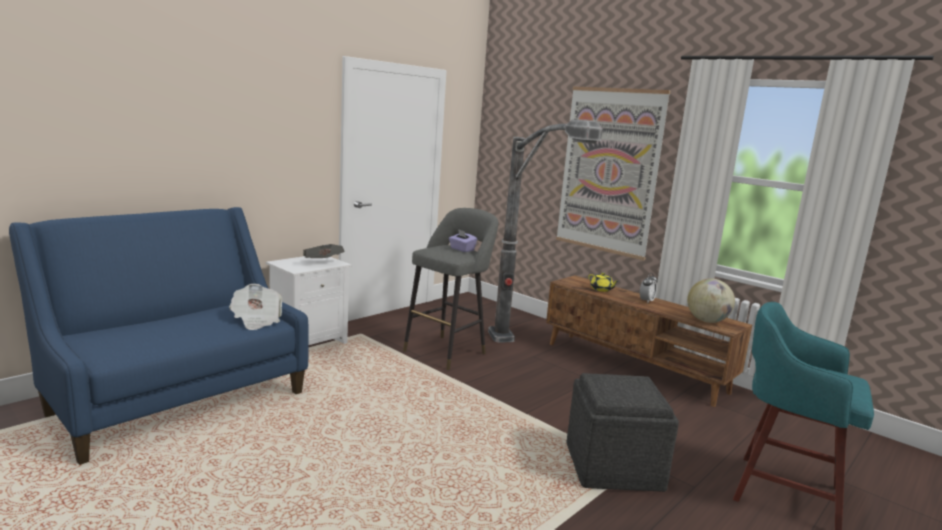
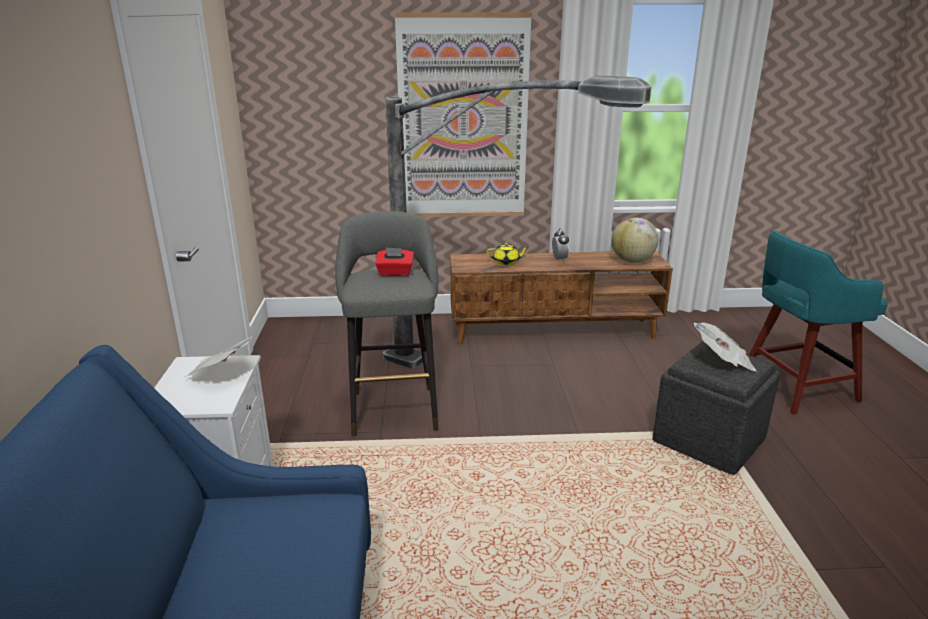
camera: 45 degrees left, 10 degrees up
(256, 320) = (306, 519): newspaper -> newspaper (722, 361)
(462, 249) = (395, 273): purple tissue box -> red tissue box

